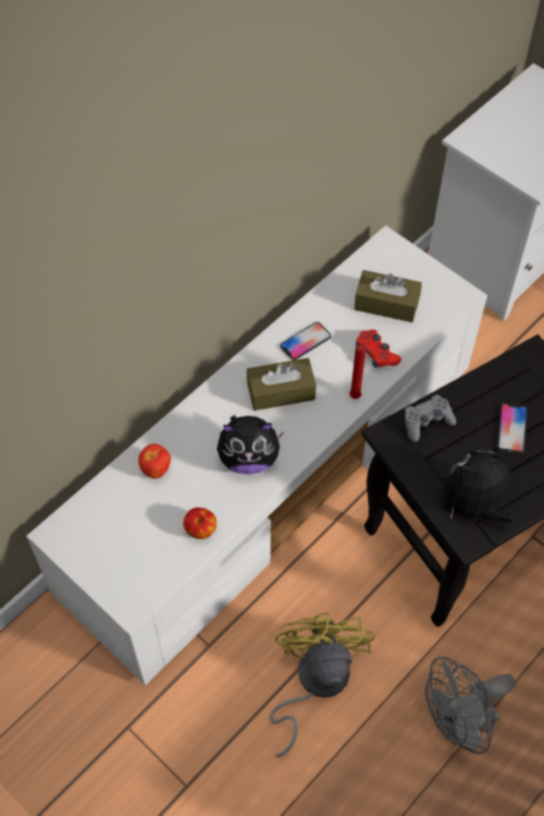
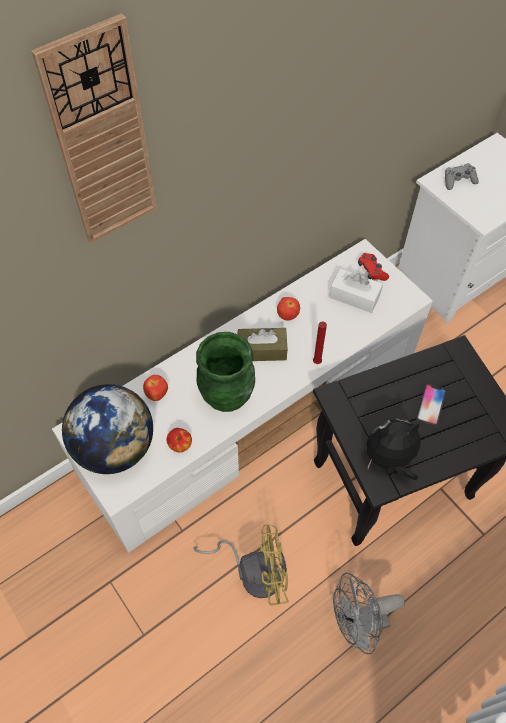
camera: 10 degrees right, 0 degrees up
(88, 163) = (102, 140): none -> wall clock
(117, 546) = (115, 447): none -> globe
(249, 458) = (227, 396): plush toy -> green vase
(305, 341) = (288, 316): phone -> apple
(314, 682) = (254, 572): yellow fan -> yellow fan turned 75 degrees clockwise
(376, 353) = (339, 332): red game controller -> red game controller (371, 271)
(386, 304) = (354, 296): brown tissue box -> white tissue box
(427, 422) = (364, 389): grey game controller -> grey game controller (458, 181)

